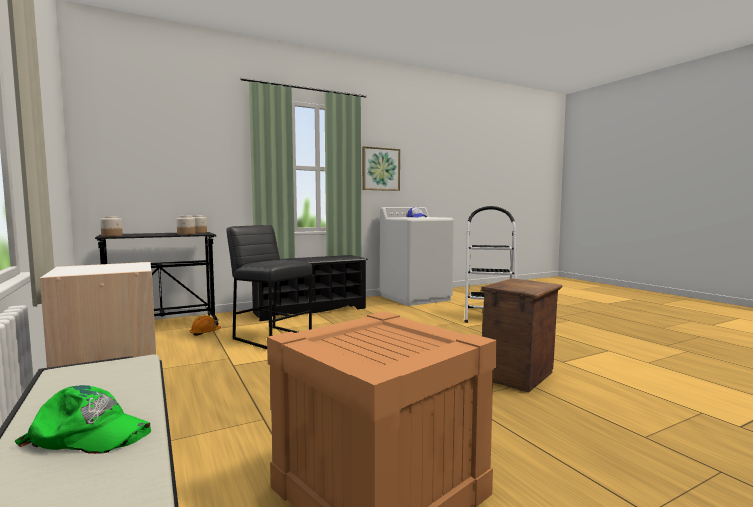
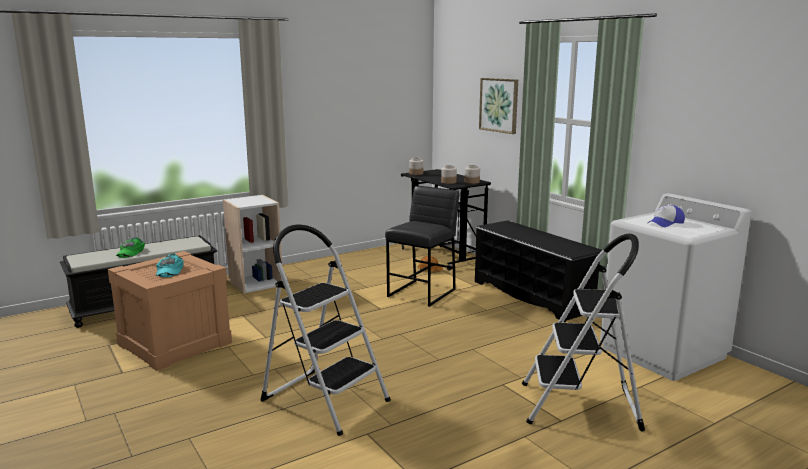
camera: 85 degrees right, 10 degrees up
(380, 169) = (683, 130): picture -> picture (499, 105)
(380, 342) = (169, 270): none -> turquoise cap
(518, 376) = (323, 399): crate -> step ladder

